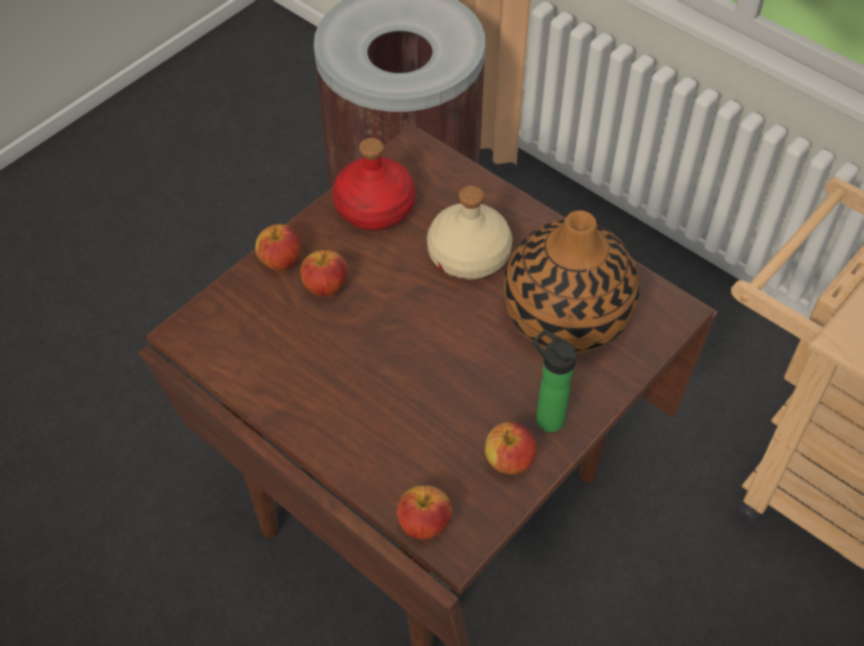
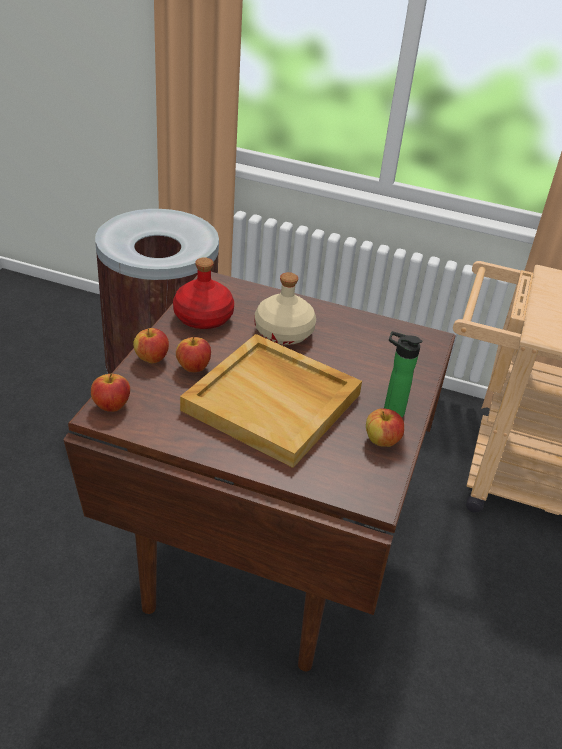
camera: 25 degrees left, 15 degrees down
(400, 365) = (274, 402): none -> beige tray
(424, 524) = (347, 492): apple -> apple (111, 405)
(566, 314) = (367, 352): vase -> none

